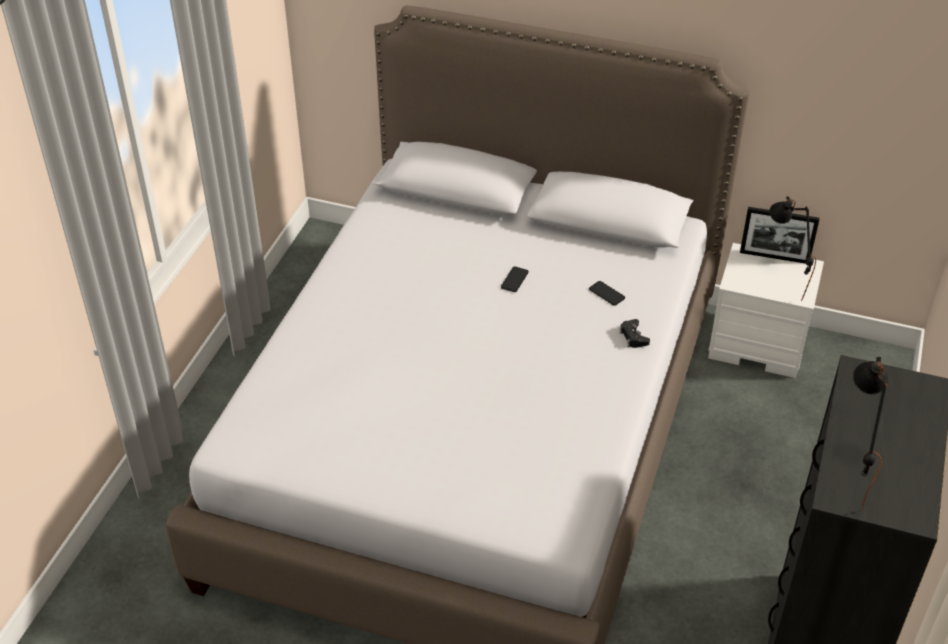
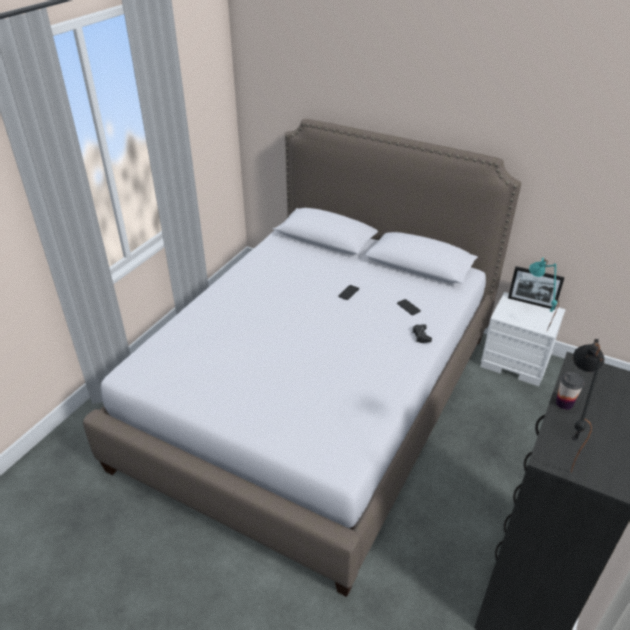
camera: 10 degrees right, 5 degrees down
(781, 287) = (533, 322): black table lamp -> turquoise table lamp
(845, 426) = (564, 403): none -> cup

